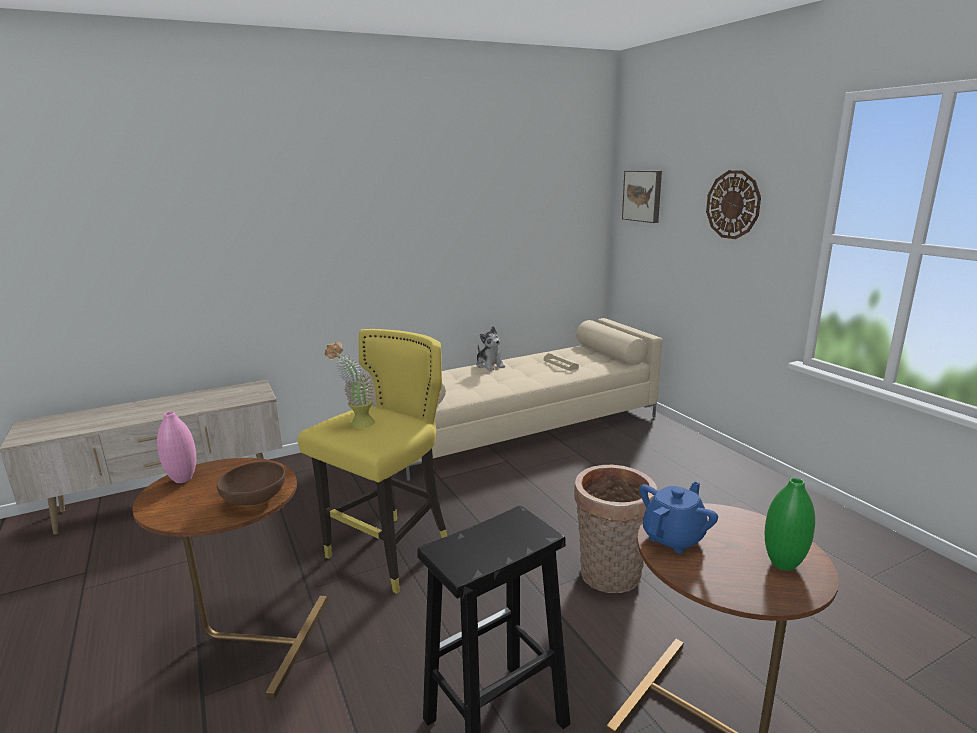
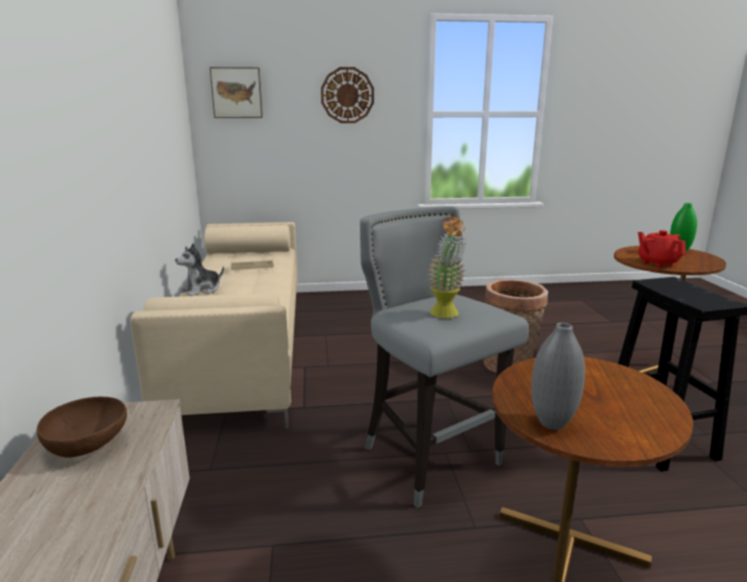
camera: 70 degrees left, 0 degrees up
(183, 479) = (552, 423): pink vase -> grey vase
(255, 500) = (614, 375): brown bowl -> brown bowl (88, 446)
(389, 553) = (431, 459): yellow stool -> grey stool
(489, 365) = (202, 290): plush toy -> plush toy turned 150 degrees clockwise
(674, 538) = (657, 263): blue teapot -> red teapot

